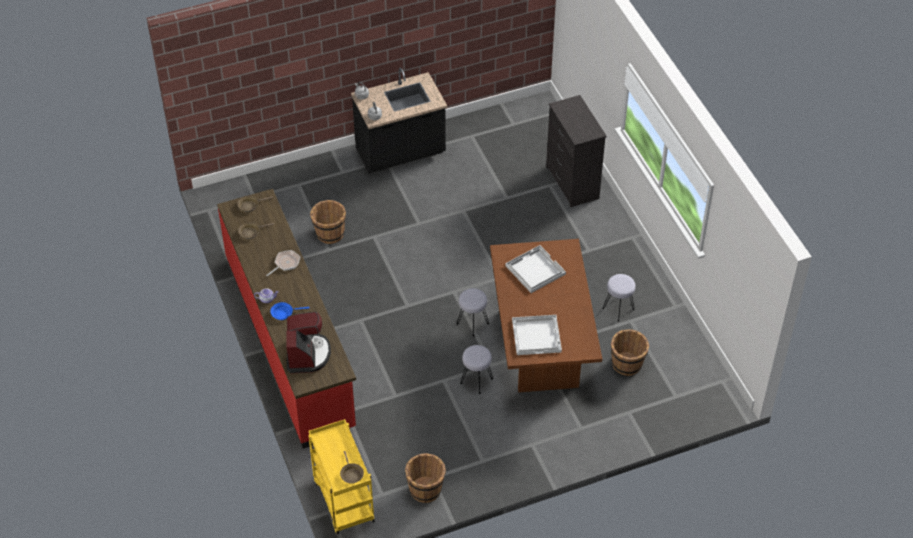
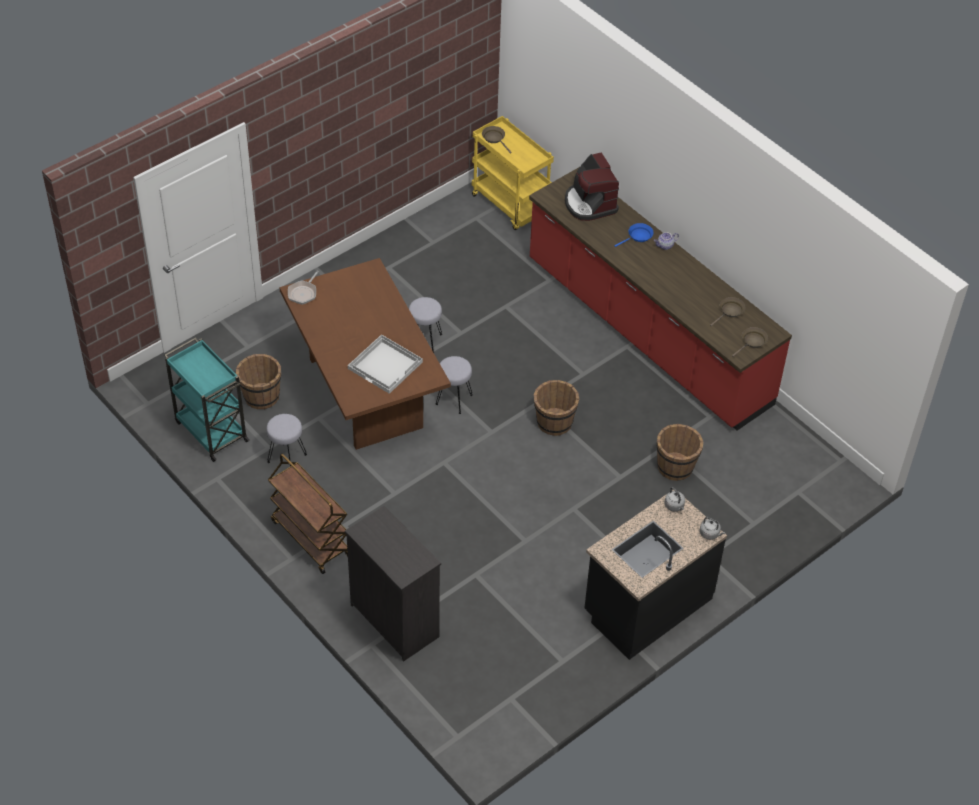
camera: 160 degrees right, 0 degrees up
(286, 263) = (669, 286): frying pan -> frying pan (303, 293)
(425, 489) = (435, 231): brown bucket -> brown bucket (554, 423)
(537, 335) = (358, 294): white tray -> none
(615, 247) = (310, 538): none -> brown cart
(673, 345) = (210, 430): none -> turquoise cart

